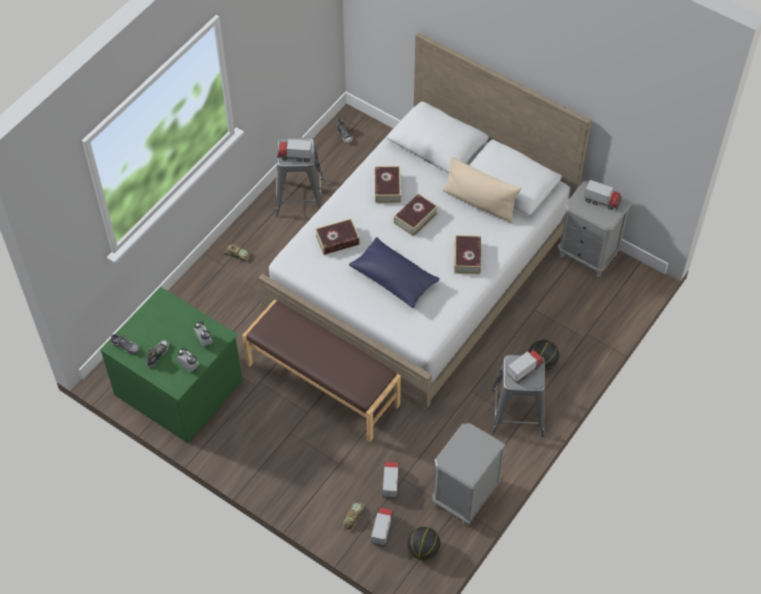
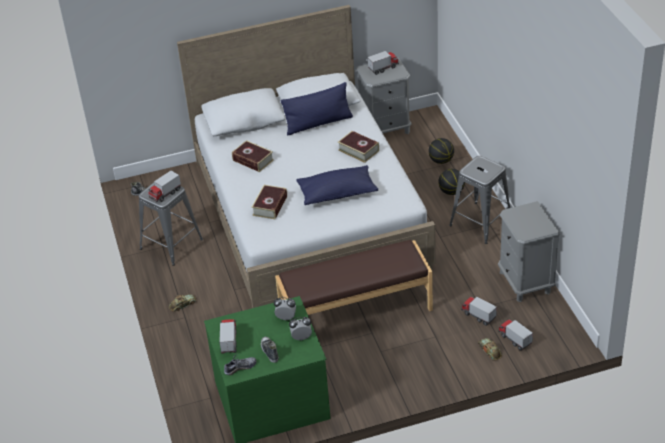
camera: 50 degrees left, 15 degrees down
(415, 218) = (296, 159): book -> none
(423, 550) = (551, 325): basketball -> basketball (441, 160)
(479, 203) = (318, 123): beige pillow -> blue pillow
(524, 370) = (481, 168): toy truck -> toy truck (229, 342)

